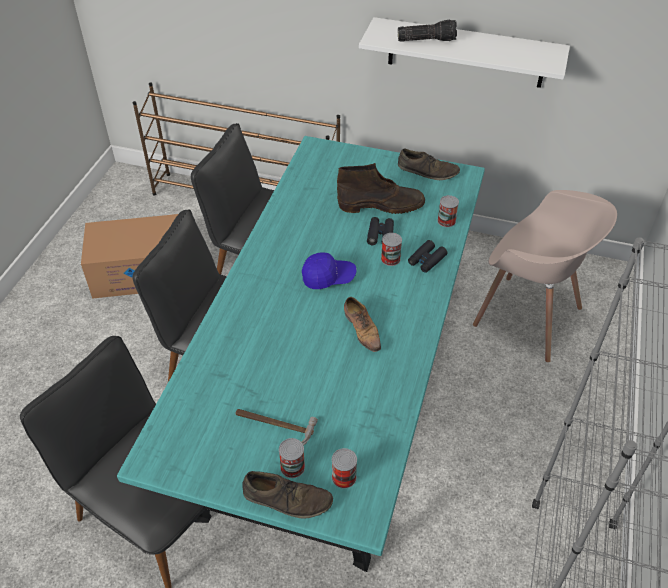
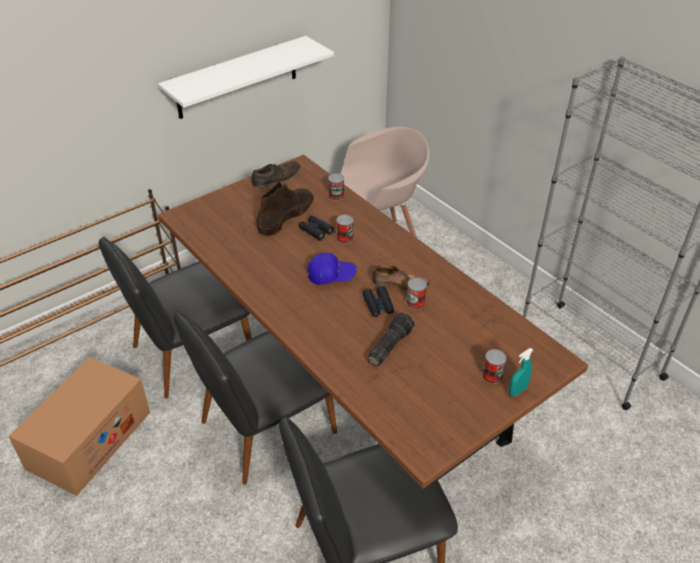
camera: 55 degrees left, 5 degrees down
(274, 425) = (447, 369): hammer -> none
(287, 499) = (517, 391): brown shoe -> turquoise spray bottle
(328, 278) = (331, 276): blue cap -> blue cap turned 60 degrees clockwise
(333, 393) = (349, 380): turquoise dining table -> brown dining table
(344, 477) = (519, 354): can -> can (415, 303)
(426, 39) = (221, 76): flashlight -> flashlight (389, 345)
(426, 260) = (364, 223): black binoculars -> black binoculars (378, 305)

